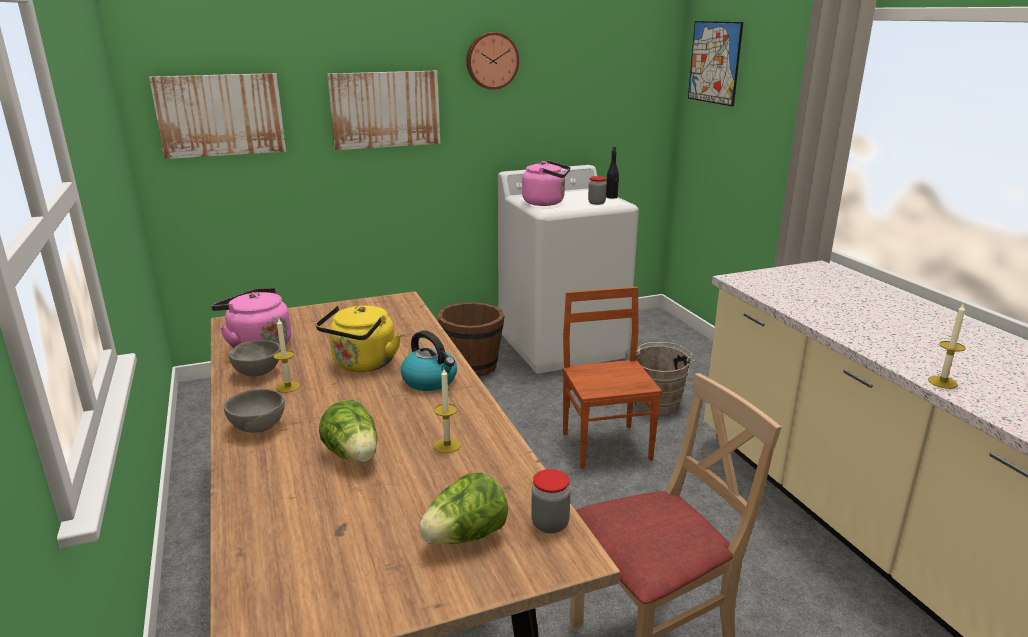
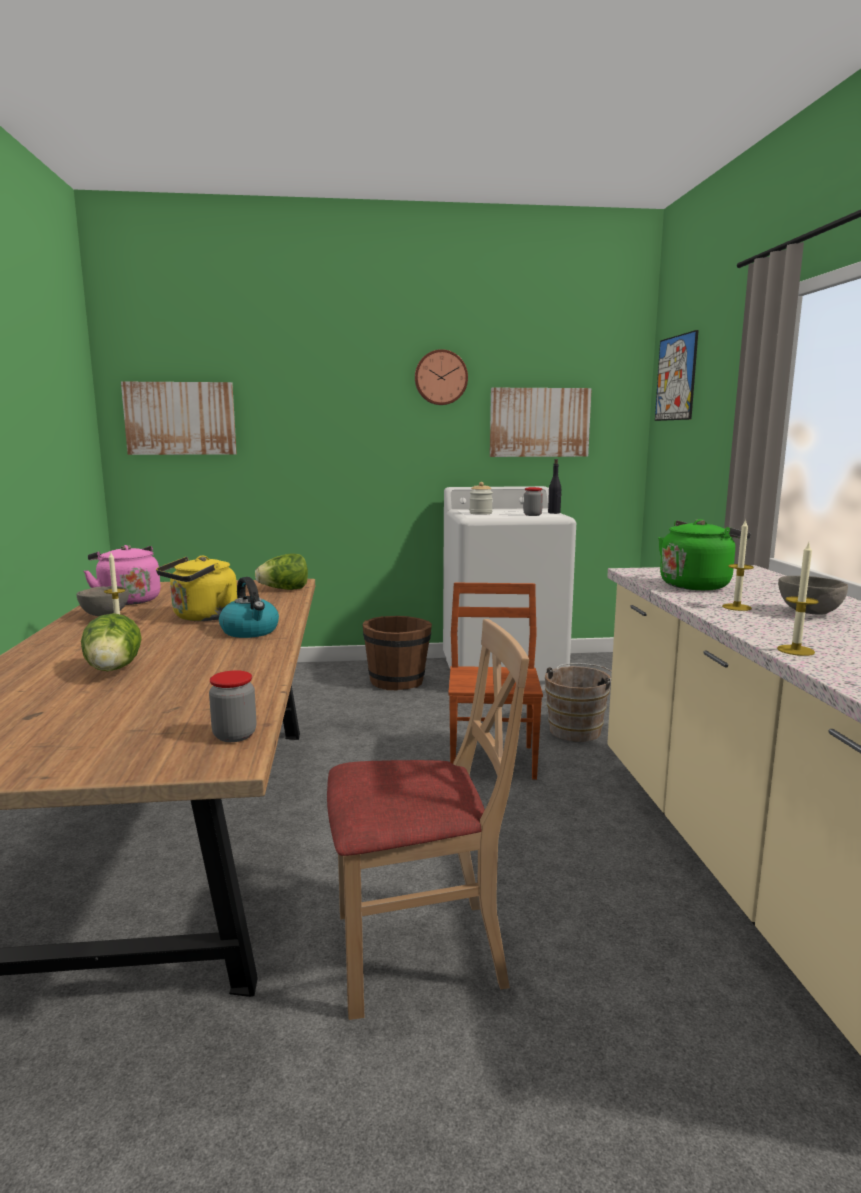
camera: 15 degrees right, 10 degrees down
(258, 428) = (56, 646): grey bowl -> grey bowl (809, 613)
(385, 109) = (332, 420): picture -> picture (539, 422)
(447, 445) = (208, 672): candle -> candle (736, 607)
(465, 537) = (138, 734): lettuce -> lettuce (284, 590)
(546, 202) = (480, 513): pink kettle -> jar
(804, 296) = (697, 585): none -> green kettle

